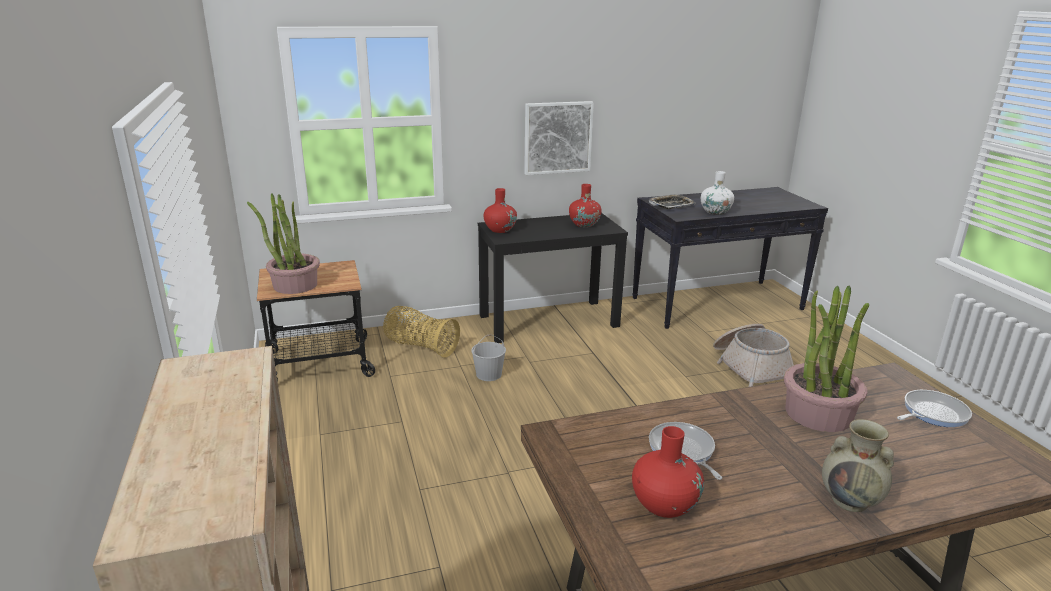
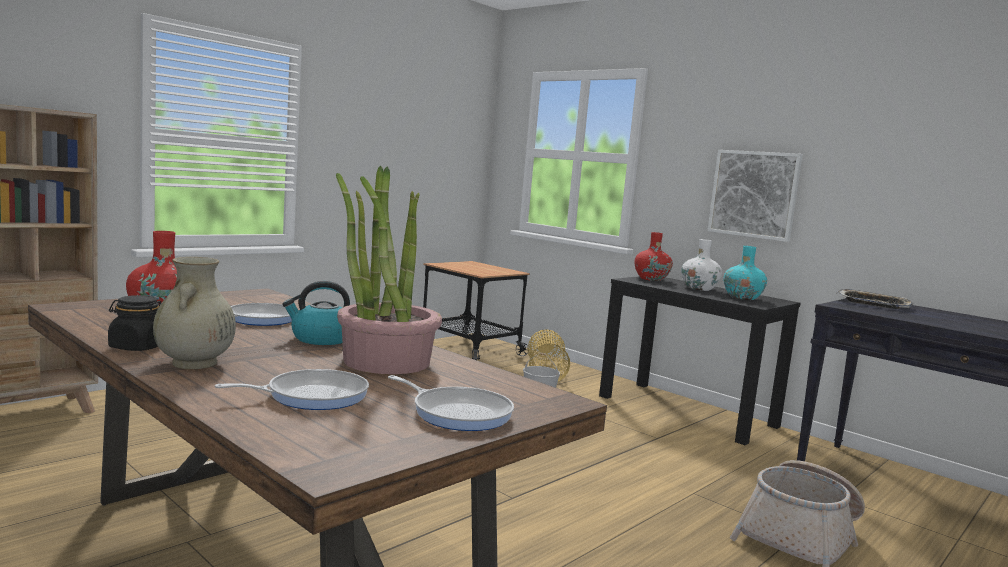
camera: 60 degrees right, 15 degrees down
(295, 285) = (458, 266): potted plant -> none
(584, 224) = (742, 297): red vase -> turquoise vase
(715, 212) = (912, 318): white vase -> white vase (699, 288)
(754, 429) = (321, 339): none -> kettle
(804, 527) = (137, 347): none -> black jar
(917, 459) = (312, 396): none -> frying pan

